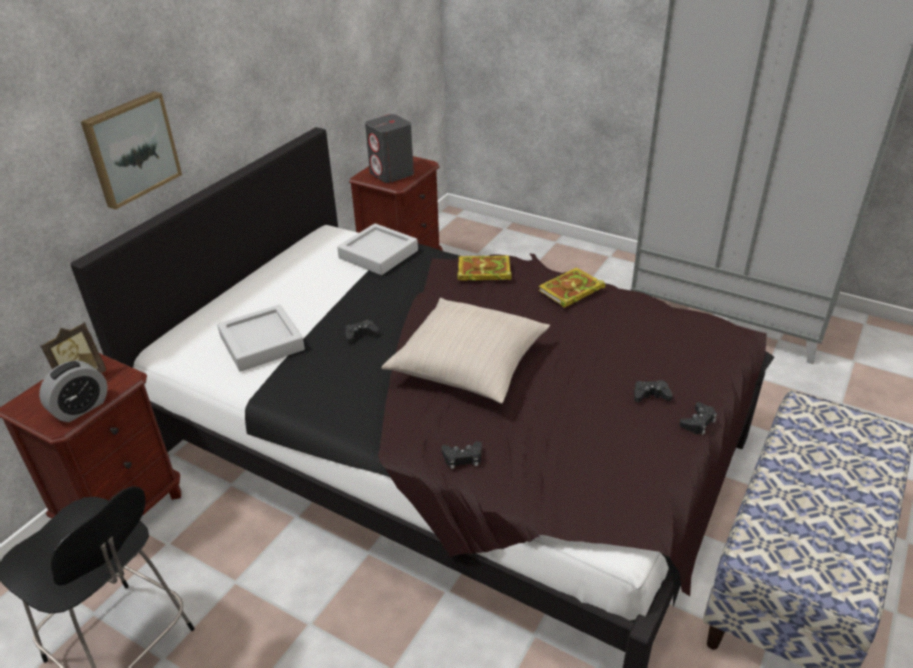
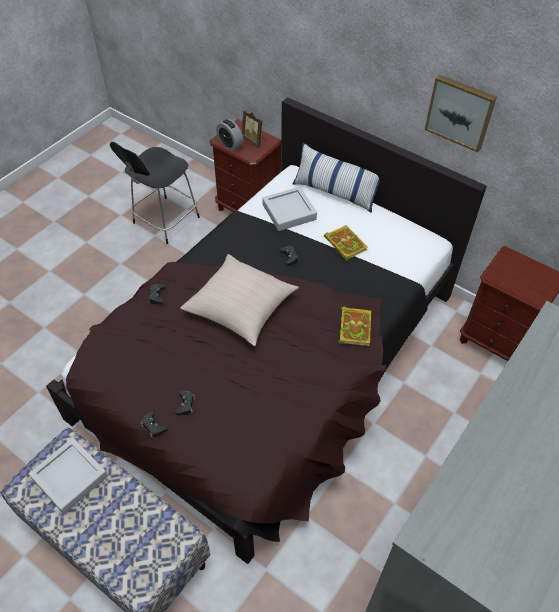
camera: 95 degrees right, 15 degrees up
(131, 148) = (345, 78): picture -> picture (460, 112)
(222, 305) = (335, 192): none -> pillow
(378, 254) = (393, 269): grey tray -> grey tray (70, 477)
(392, 174) = (514, 273): grey speaker -> none
(570, 291) = (319, 380): book -> book (344, 243)

